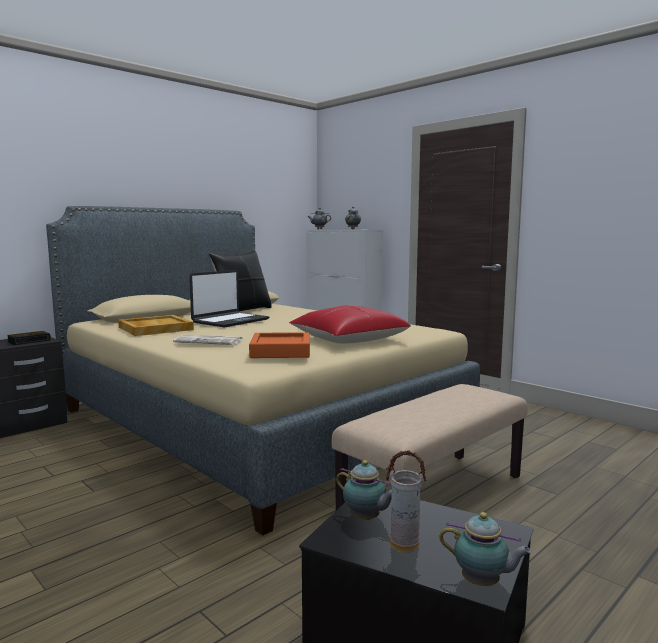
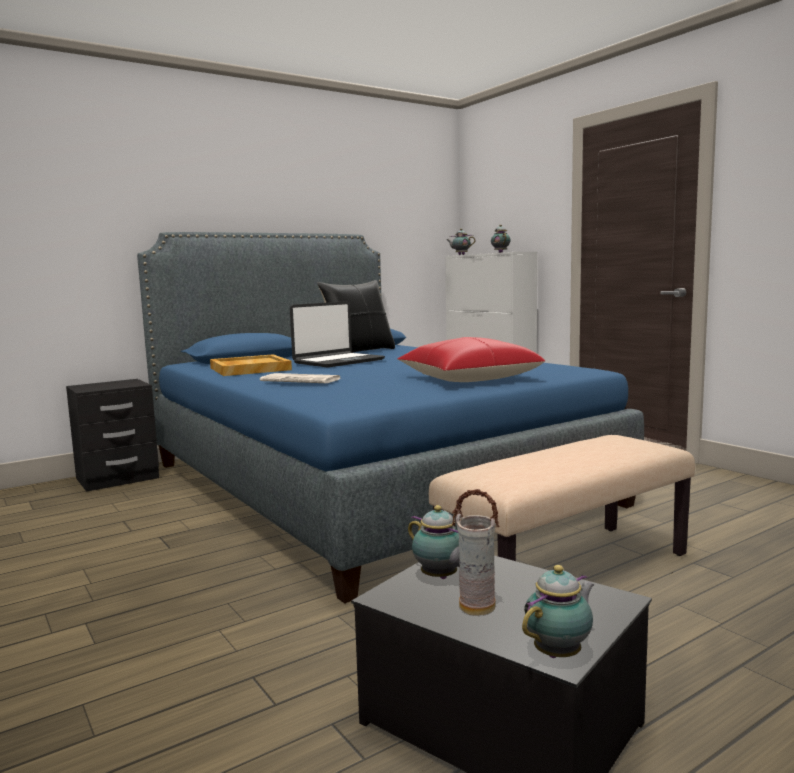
camera: 10 degrees right, 0 degrees up
(30, 341) = (119, 384): alarm clock -> none
(254, 422) = (366, 483): beige bed -> blue bed
(280, 351) = (377, 389): orange tray -> none
(483, 583) = (560, 653): teapot -> teapot turned 75 degrees counterclockwise

